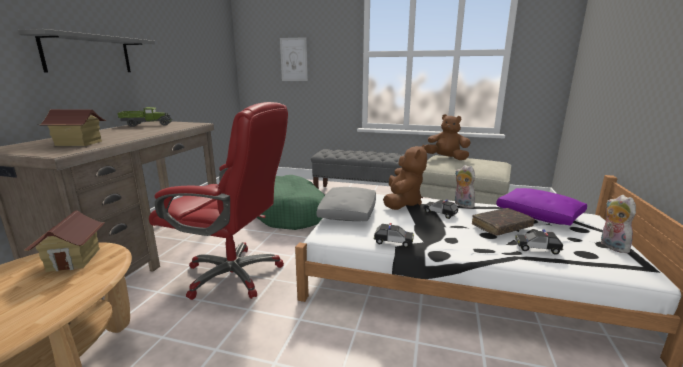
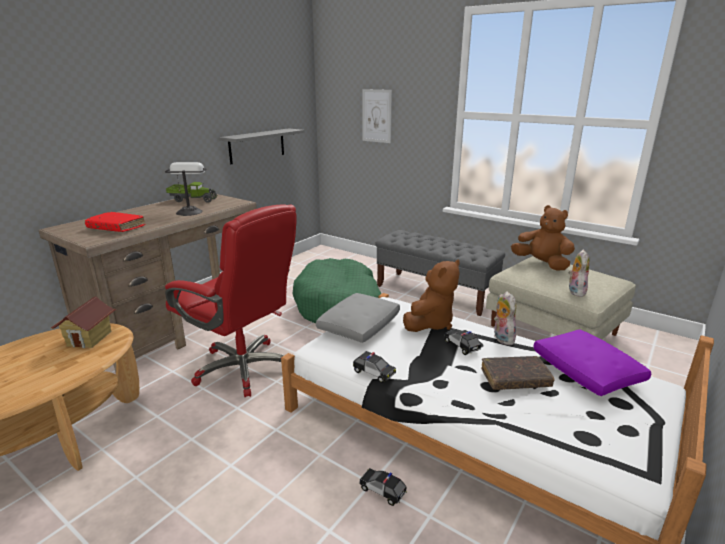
camera: 20 degrees right, 5 degrees up
(78, 144) = (116, 227): toy house -> red book
(88, 54) = (142, 131): grey shelf -> grey shelf (257, 145)
(152, 130) = (190, 210): none -> table lamp
(537, 248) = (529, 416): toy car -> toy car (383, 491)
(611, 246) = (636, 435): plush toy -> plush toy (575, 291)

